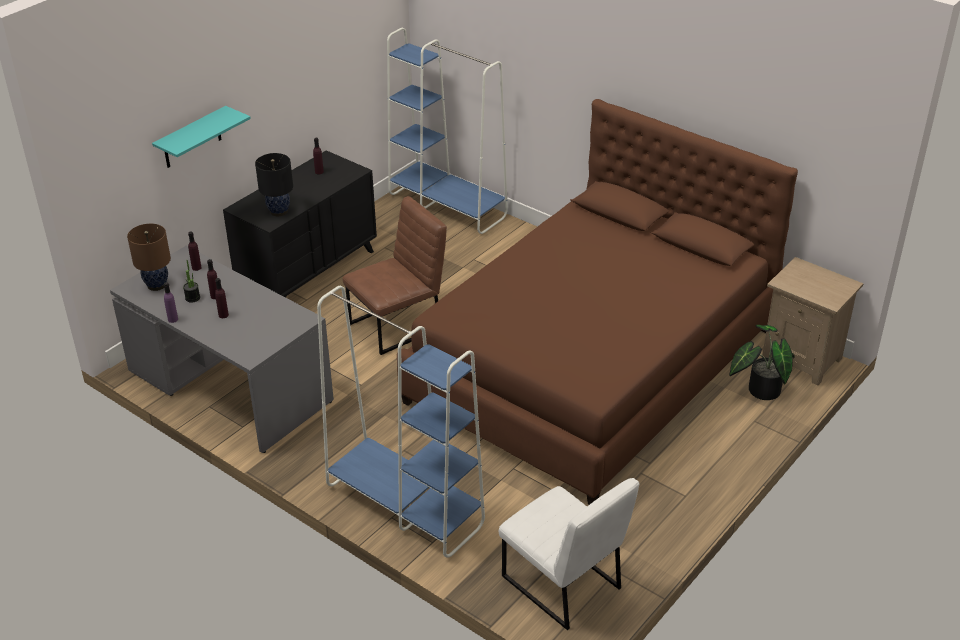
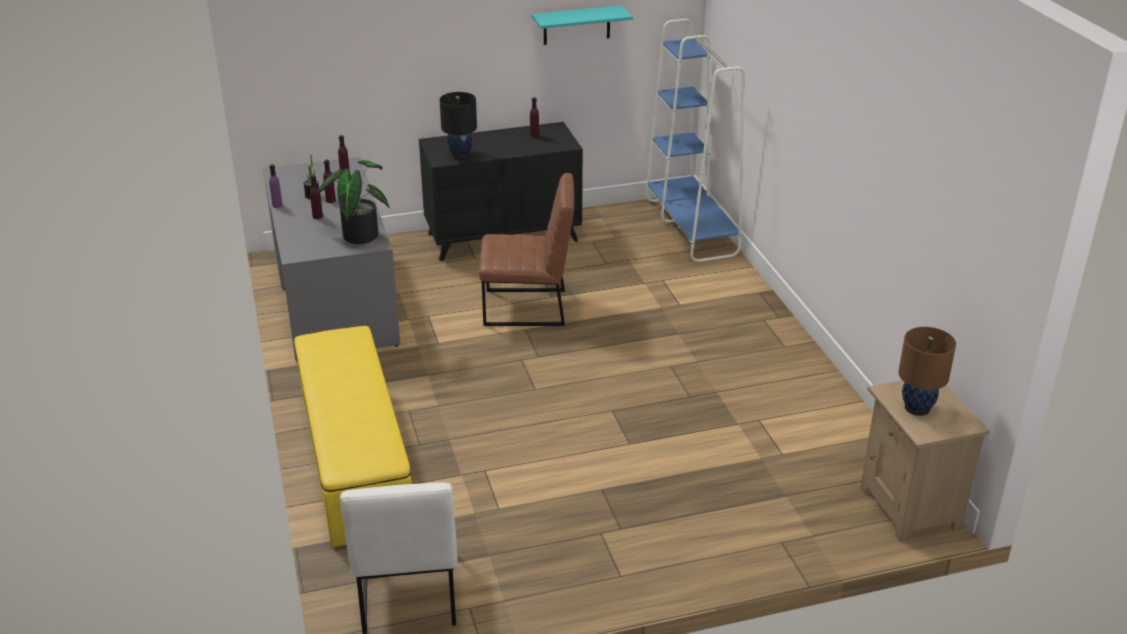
camera: 35 degrees right, 5 degrees down
(156, 285) = (299, 177): brown table lamp -> brown table lamp (917, 408)
(192, 138) = (391, 53): turquoise shelf -> turquoise shelf (576, 25)
(404, 506) = (353, 456): blue clothes rack -> yellow bench
(593, 365) = (669, 415): brown bed -> none
(760, 390) = (824, 516): potted plant -> potted plant (358, 234)

